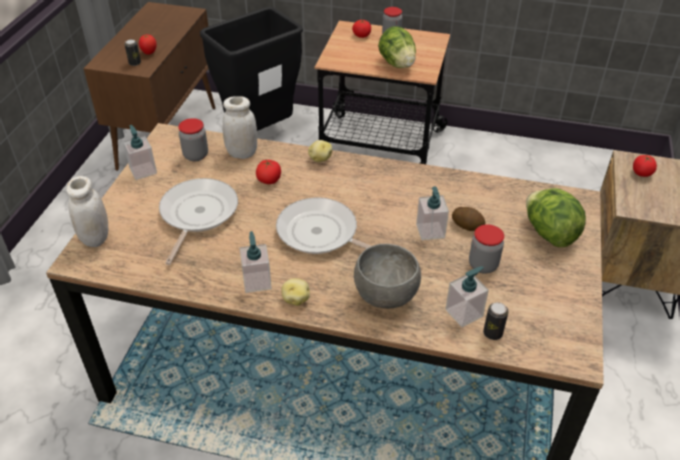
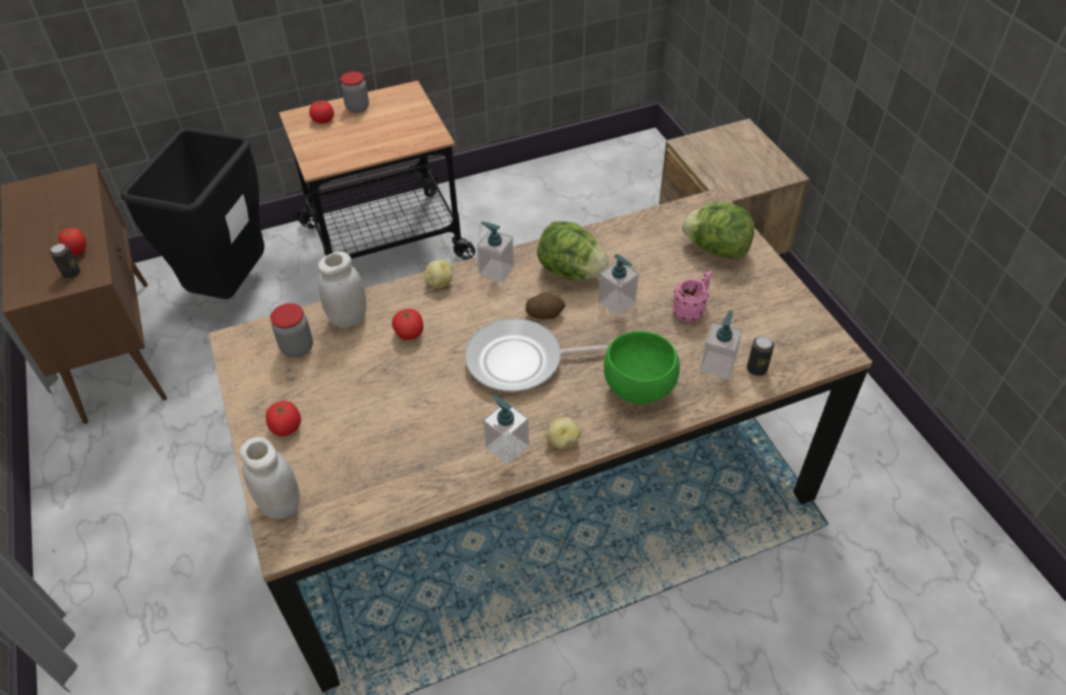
camera: 35 degrees left, 5 degrees up
(143, 170) = (252, 397): soap dispenser -> soap dispenser (496, 270)
(197, 214) = (370, 413): frying pan -> none
(386, 296) = (640, 388): grey bowl -> green bowl
(397, 64) = (394, 138): lettuce -> lettuce (571, 272)
(467, 225) = (643, 279): potato -> potato (545, 314)
(483, 265) = (691, 310): jar -> pink mug
(641, 173) = (707, 152): tomato -> tomato (286, 427)

